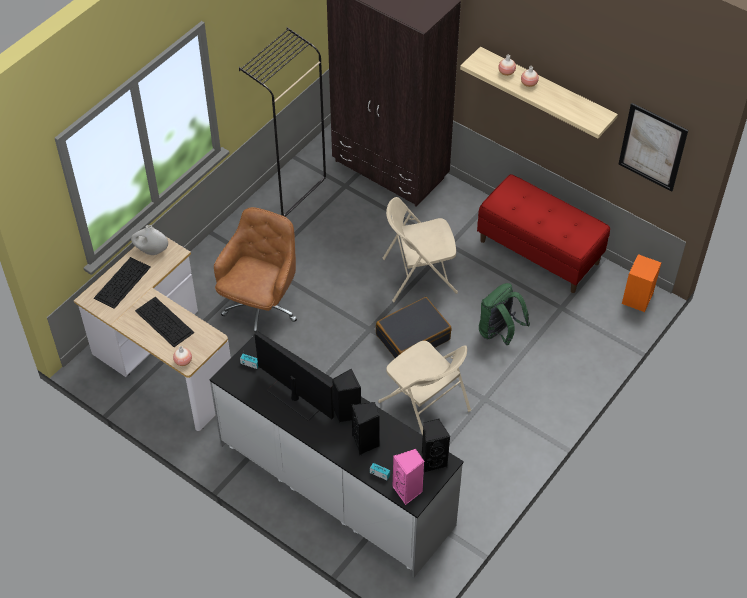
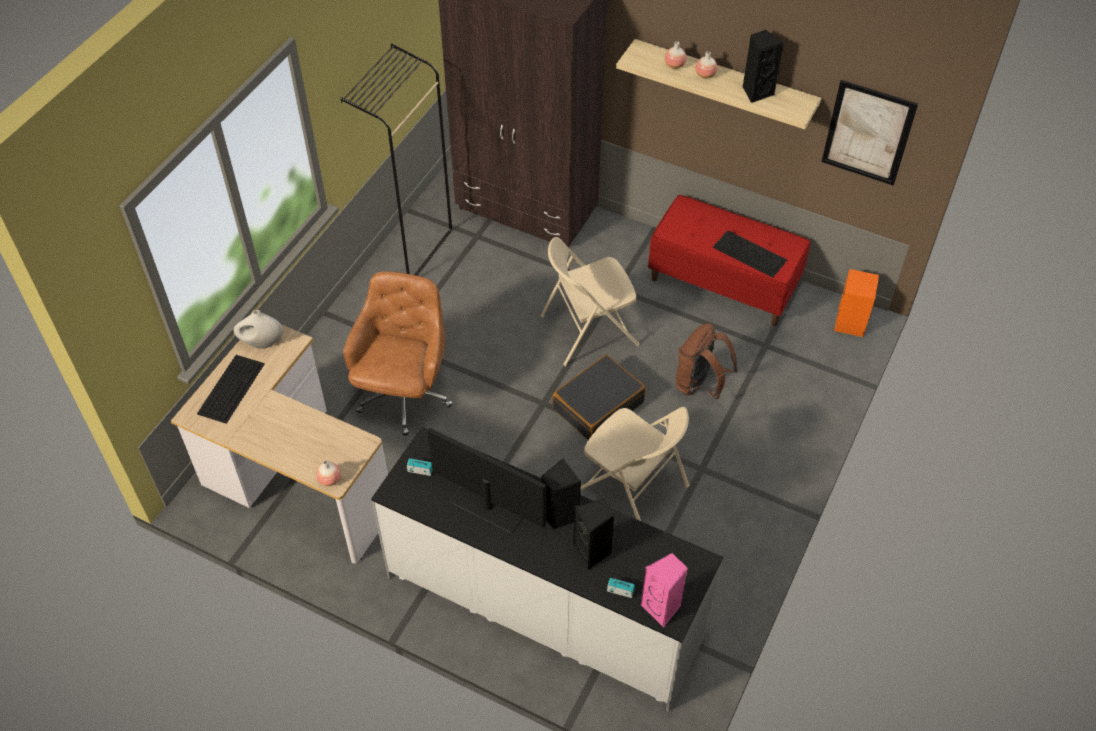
camera: 10 degrees left, 0 degrees up
(163, 321) = (294, 431): keyboard -> keyboard (749, 253)
(433, 461) = (684, 562): black speaker -> black speaker (756, 92)
(499, 332) = (700, 385): green backpack -> brown backpack

